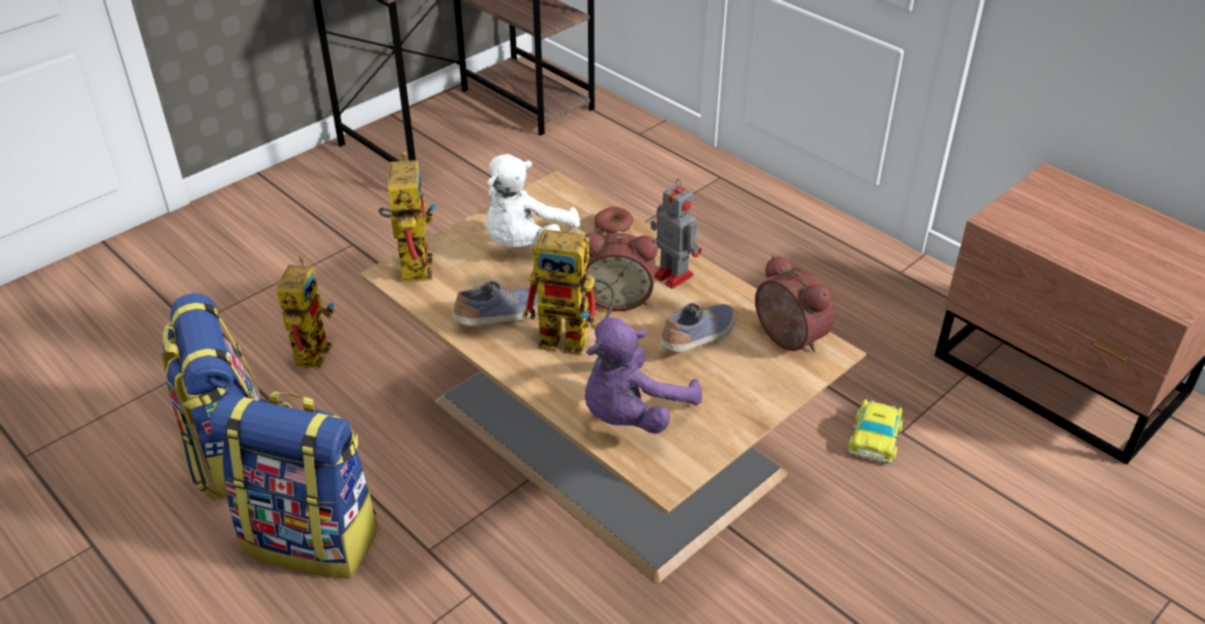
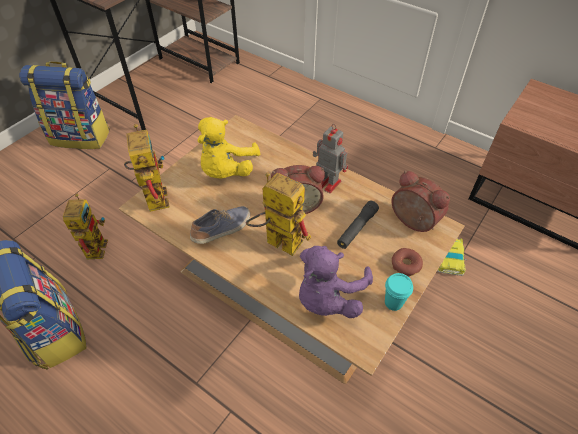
camera: 10 degrees left, 10 degrees up
(314, 538) = (118, 387): backpack -> backpack (81, 136)
(525, 243) = (226, 171): white plush toy -> yellow plush toy
(575, 339) = (276, 241): toy robot -> toy robot turned 150 degrees counterclockwise
(614, 227) = (281, 151): donut -> donut (406, 265)
(699, 338) = (357, 228): shoe -> black flashlight
(725, 433) = (393, 302): none -> turquoise cup

